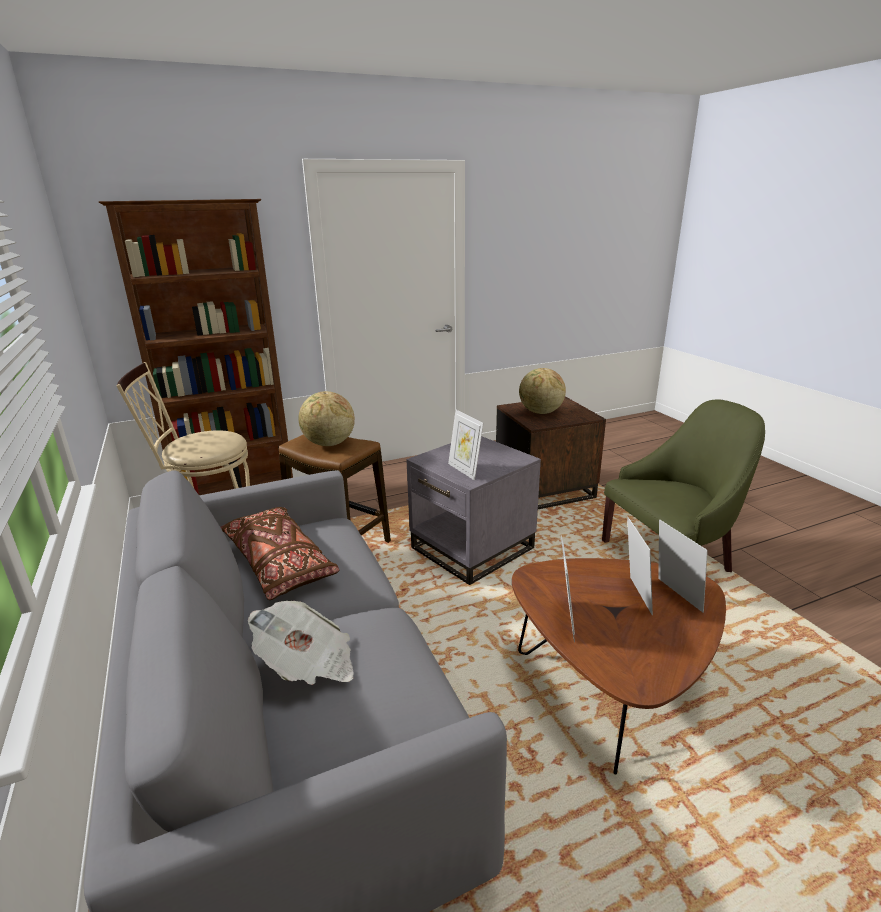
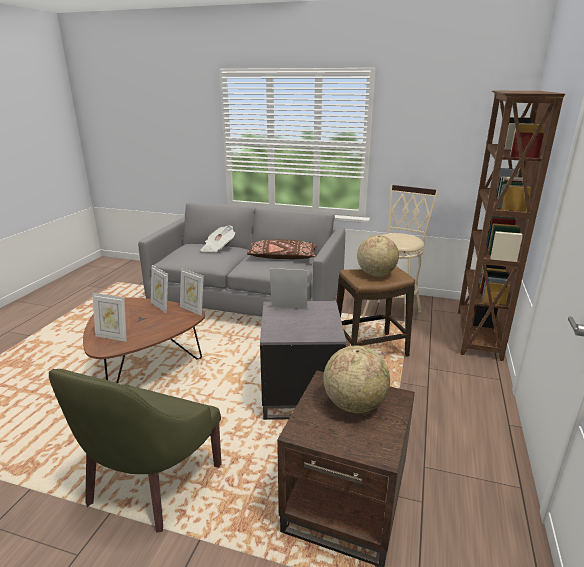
camera: 130 degrees right, 0 degrees up
(634, 595) = (135, 328): picture frame -> picture frame (193, 309)

